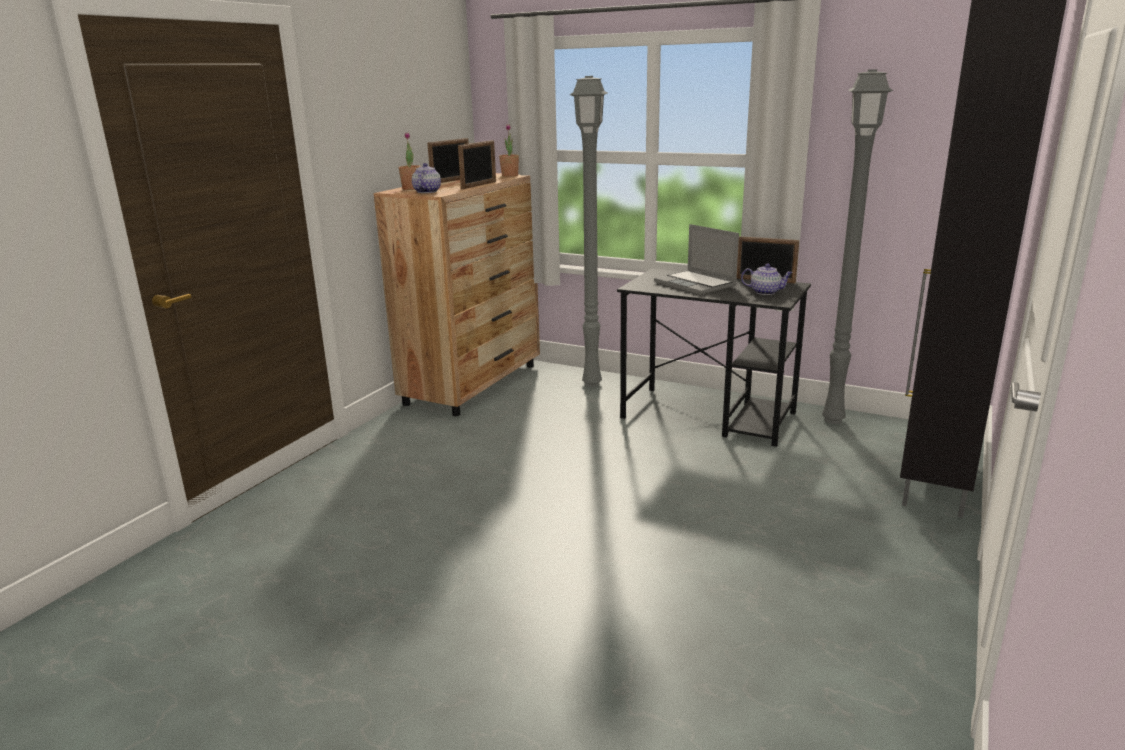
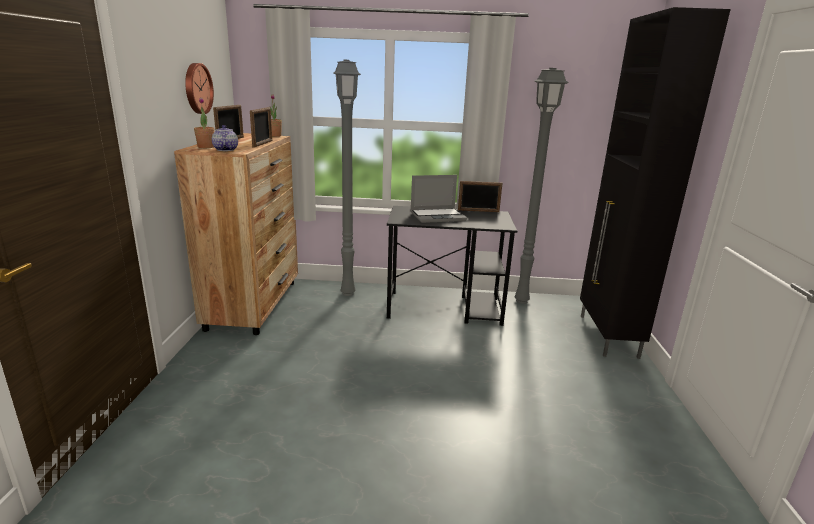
camera: 25 degrees left, 0 degrees up
(413, 121) = (197, 88): none -> wall clock
(696, 284) = (438, 216): laptop -> laptop turned 45 degrees counterclockwise
(766, 292) = (489, 220): teapot -> none

